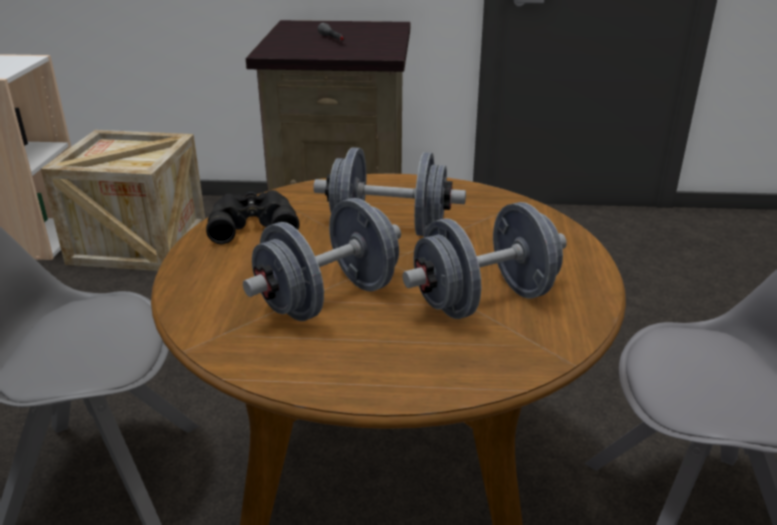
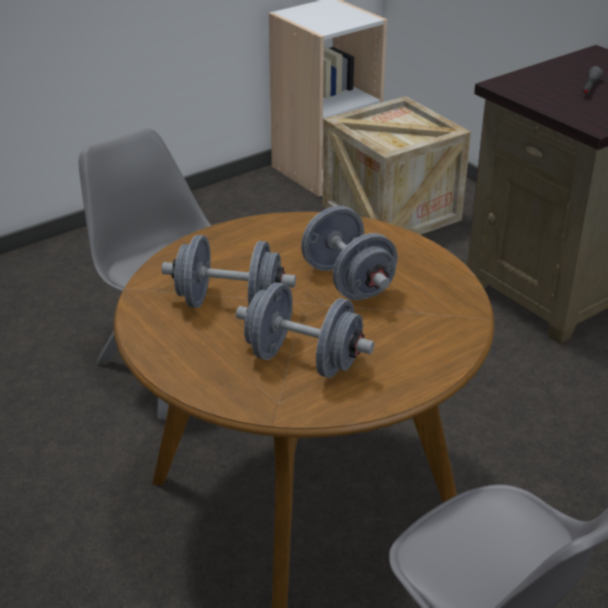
camera: 50 degrees right, 5 degrees up
(252, 224) = (279, 232): black binoculars -> none

